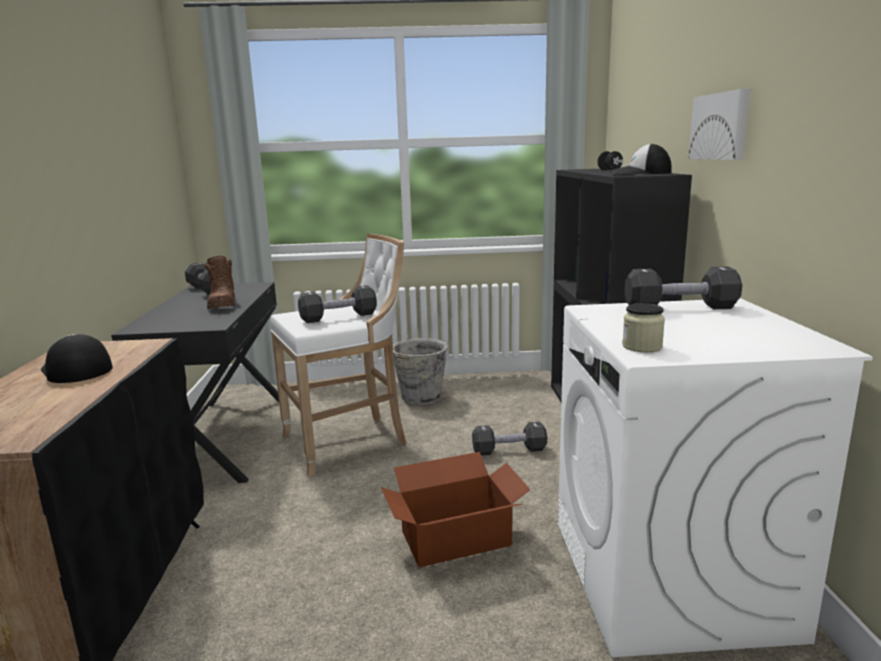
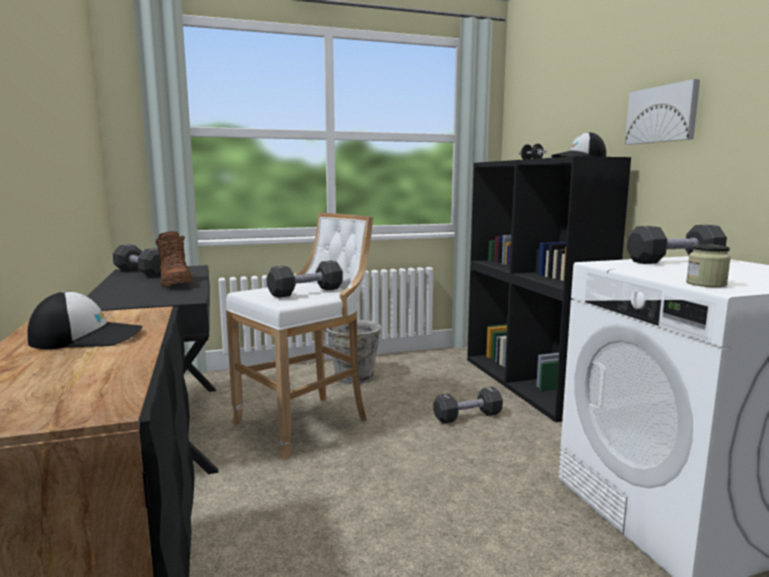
camera: 15 degrees left, 5 degrees down
(76, 369) = (88, 337): cap -> cap turned 135 degrees clockwise
(454, 538) = (471, 501): cardboard box -> none

